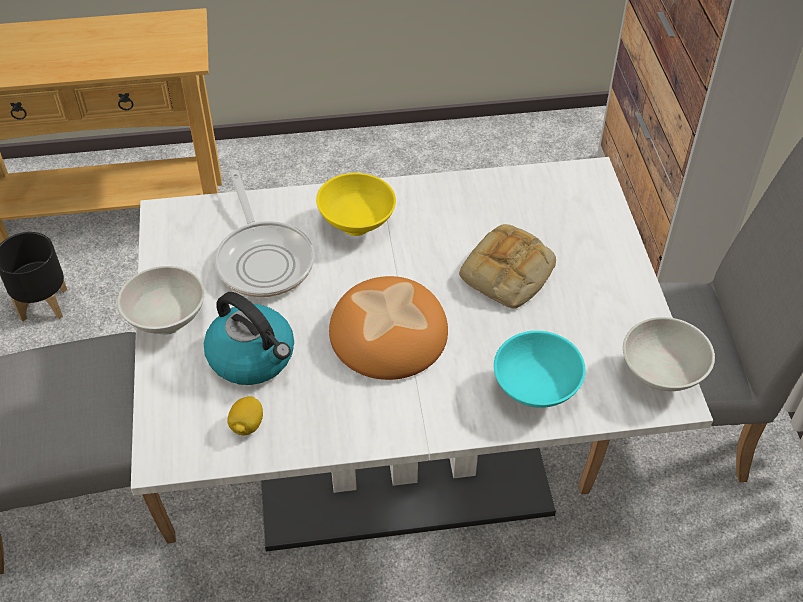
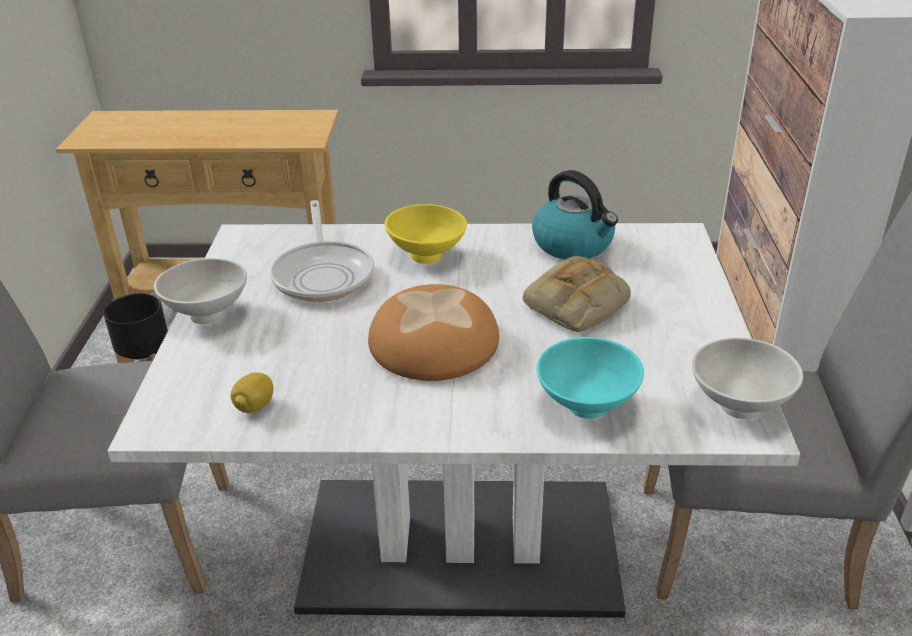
camera: 10 degrees right, 15 degrees down
(253, 357) = (283, 350): kettle -> kettle (574, 245)

